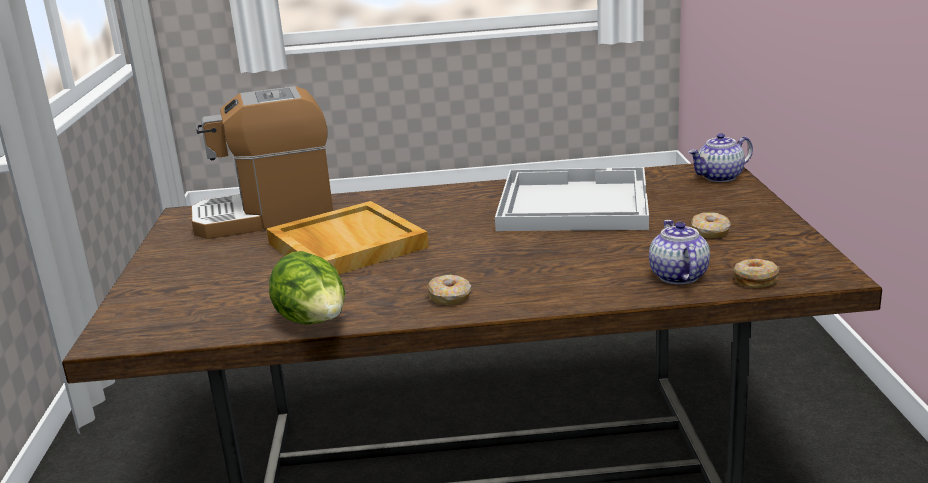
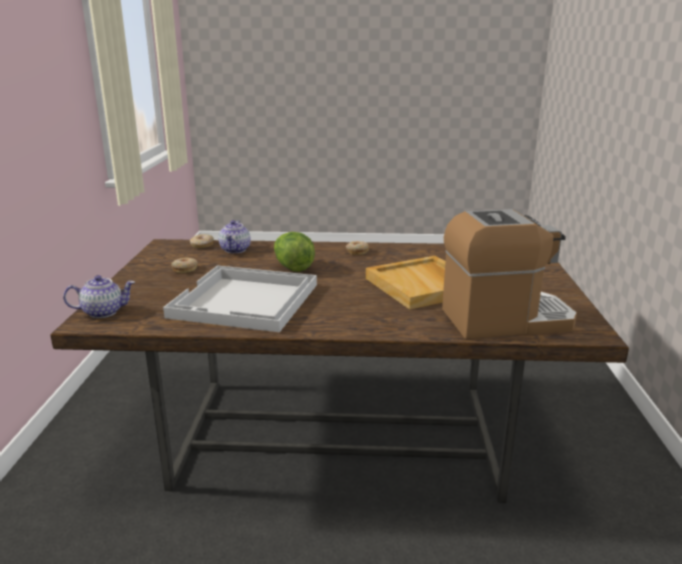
camera: 175 degrees left, 0 degrees up
(314, 323) = (426, 247): lettuce -> lettuce (293, 267)

